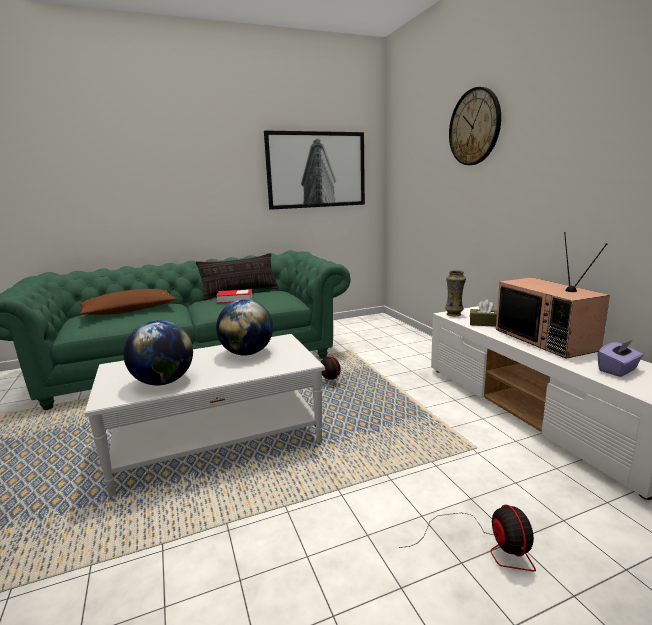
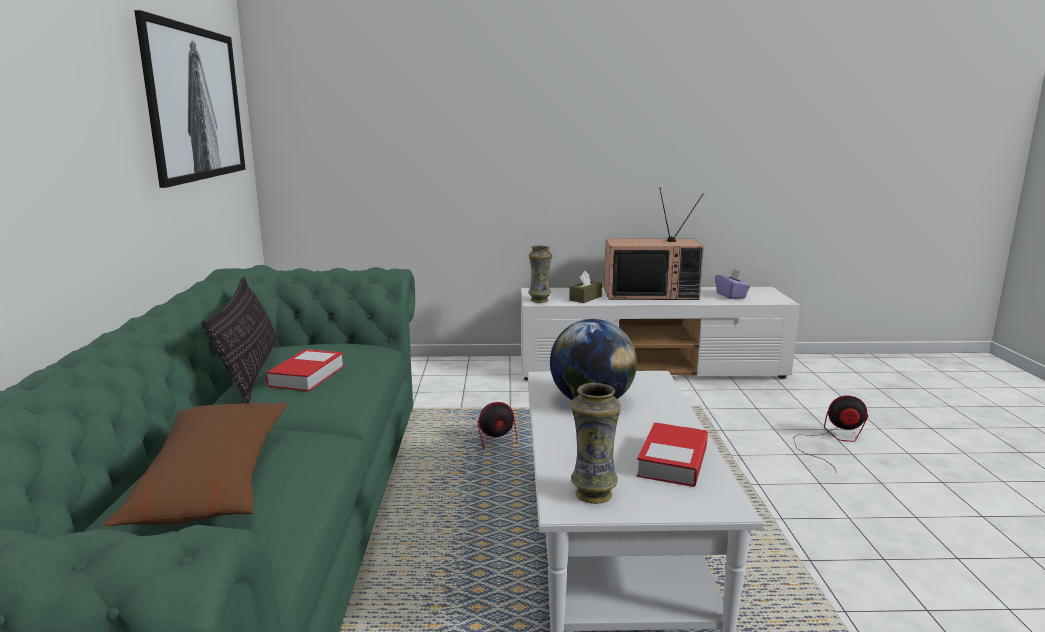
camera: 70 degrees left, 0 degrees up
(125, 369) = (593, 493): none -> vase
(163, 382) = (673, 461): globe -> book
(474, 127) = (482, 66): wall clock -> none

